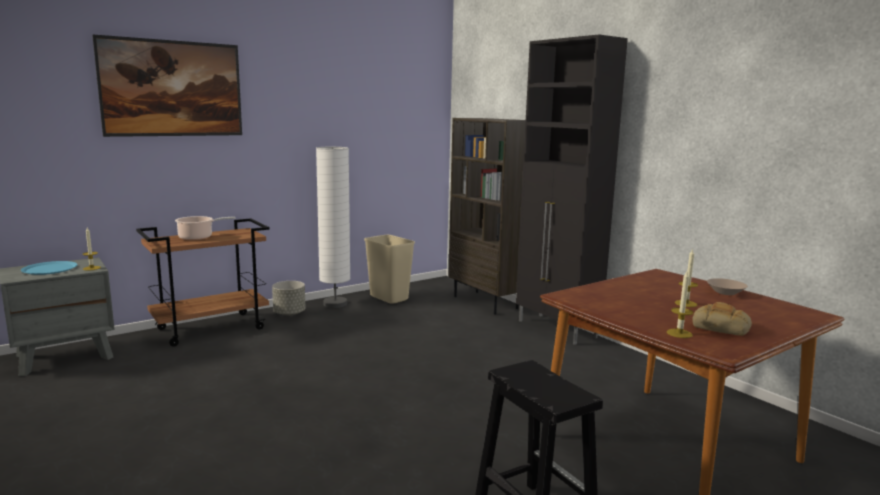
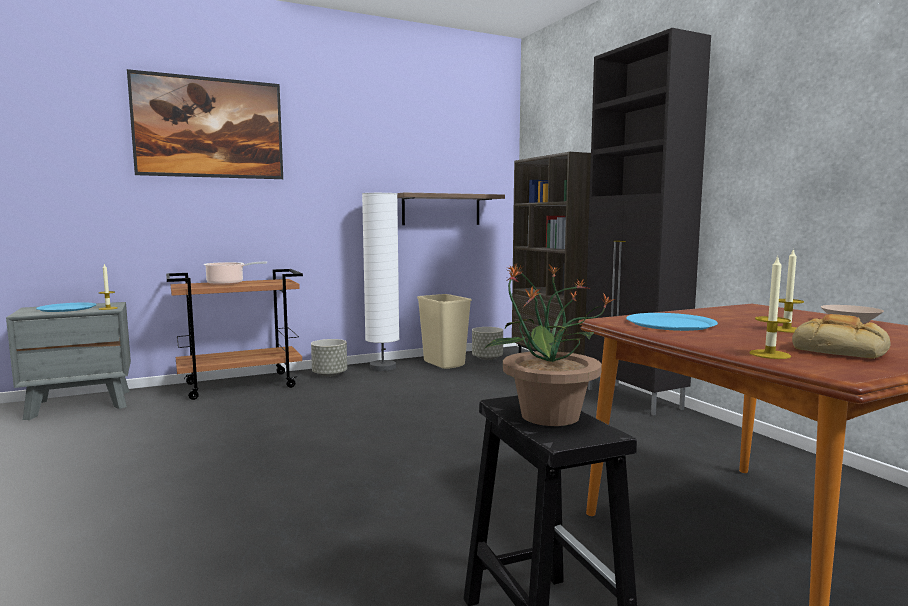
camera: 10 degrees right, 5 degrees down
(383, 157) = (441, 209): none -> shelf
(425, 291) = (487, 358): none -> grey planter
(540, 383) = (547, 416): none -> potted plant
(607, 298) = (670, 323): none -> blue plate

